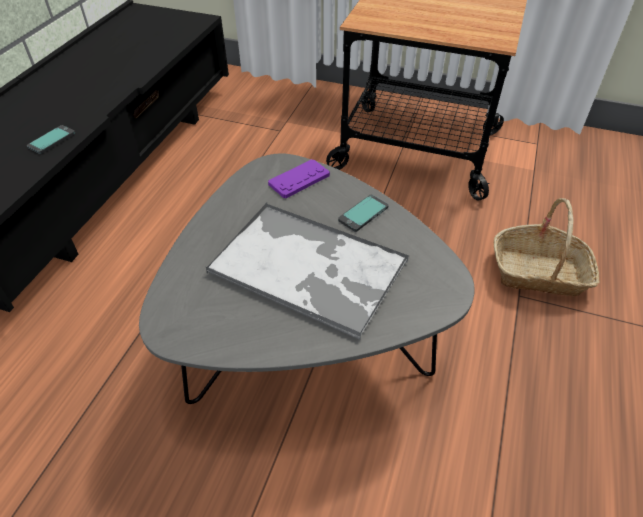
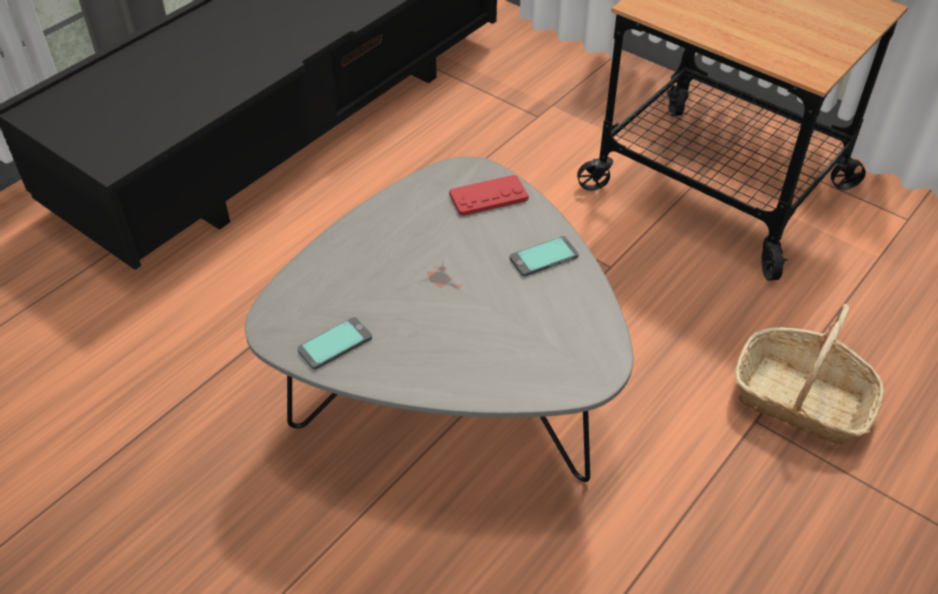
camera: 20 degrees right, 0 degrees up
(51, 140) = (230, 80): phone -> phone (334, 344)
(299, 179) = (488, 197): purple game controller -> red game controller
(309, 268) = (449, 304): tray -> none

